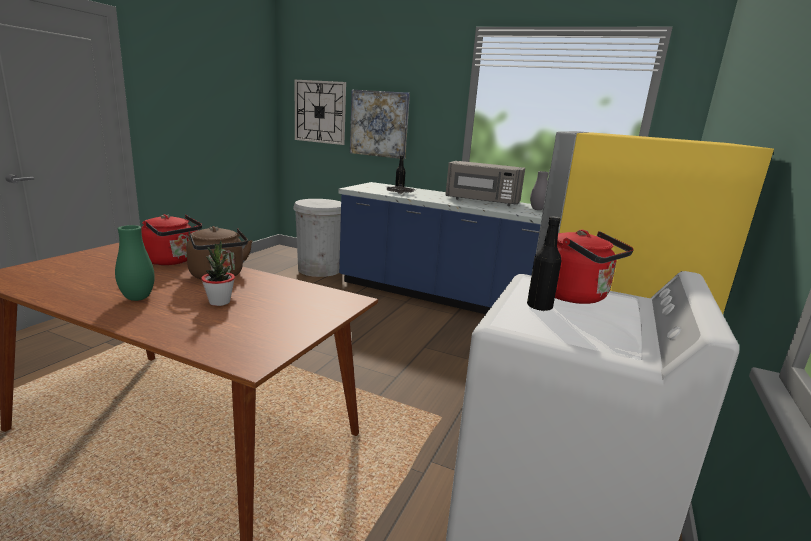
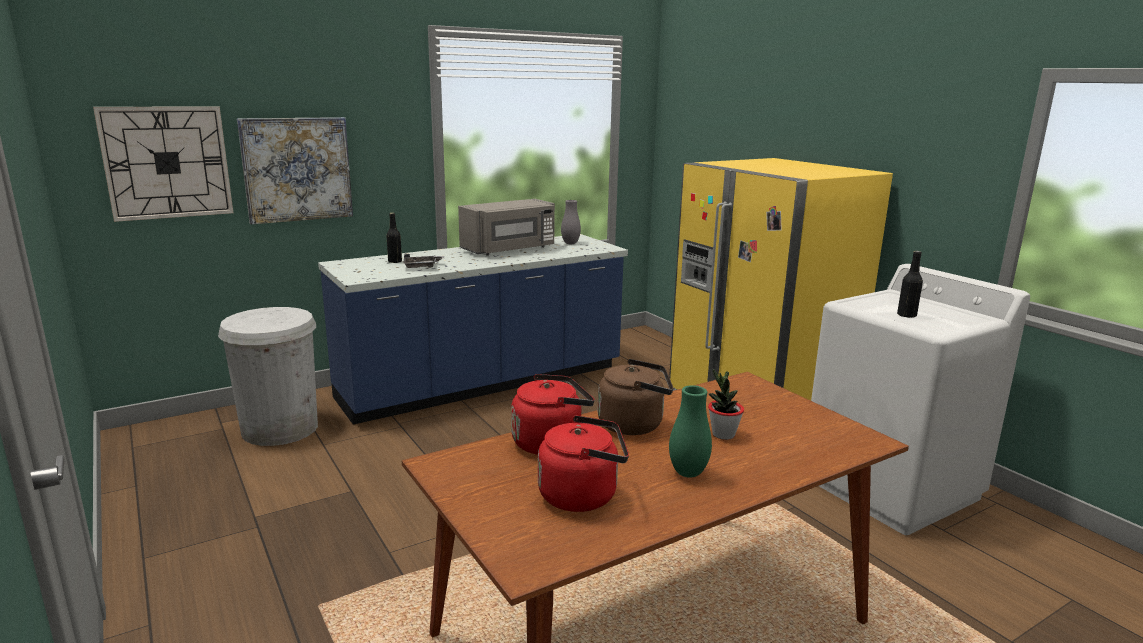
camera: 55 degrees left, 0 degrees up
(576, 296) = (887, 302): red kettle -> red kettle (583, 495)

